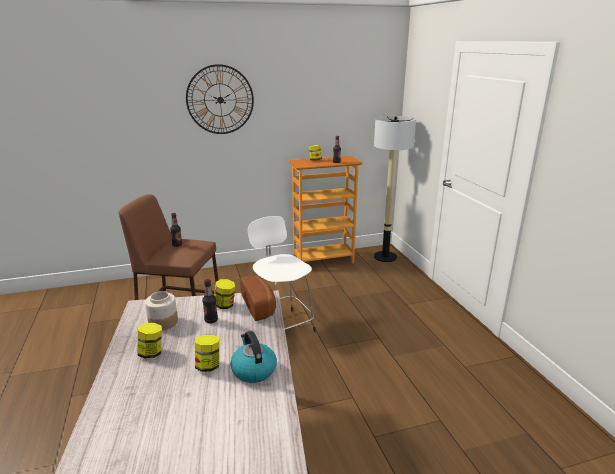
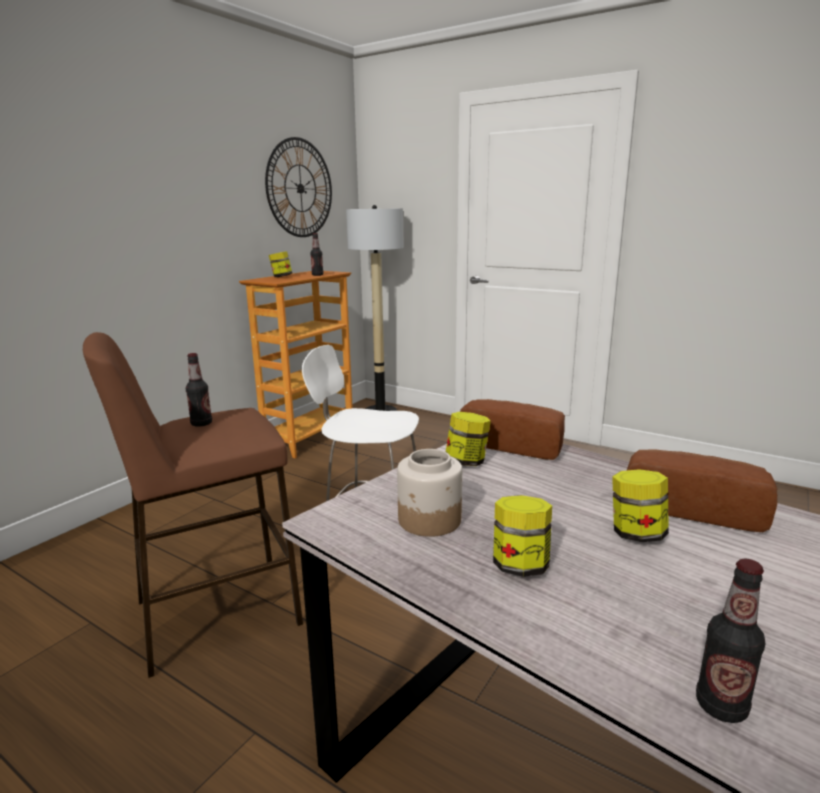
camera: 40 degrees left, 5 degrees down
(211, 320) = (494, 485): bottle -> bottle (721, 706)
(220, 100) = (119, 169): wall clock -> wall clock (300, 188)
(253, 370) = (692, 508): kettle -> bread

